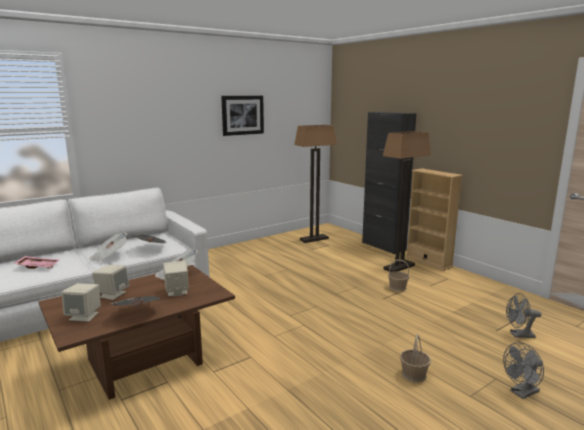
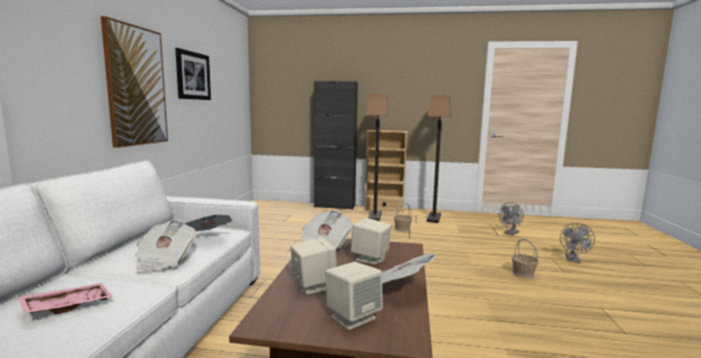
camera: 45 degrees left, 5 degrees down
(177, 131) = (136, 86): none -> picture
(314, 239) = (268, 213): floor lamp -> floor lamp (433, 218)

